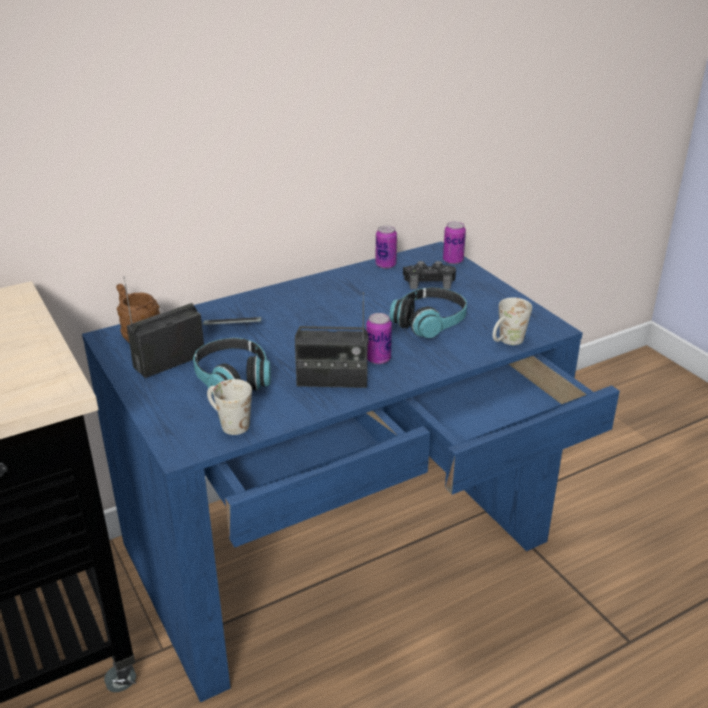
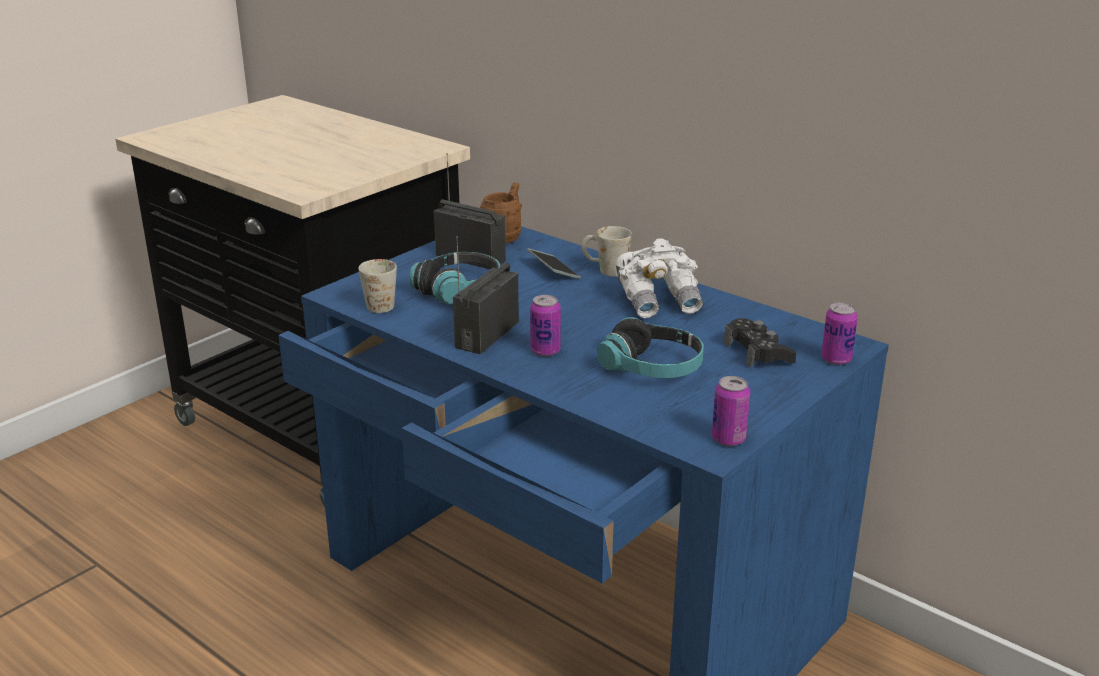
camera: 70 degrees right, 5 degrees down
(327, 296) = (659, 301): none -> white binoculars
(332, 380) = (487, 334): radio -> radio turned 45 degrees clockwise
(385, 265) = (773, 320): can -> can (728, 439)
(506, 342) = (645, 423): white mug -> white mug (604, 270)

